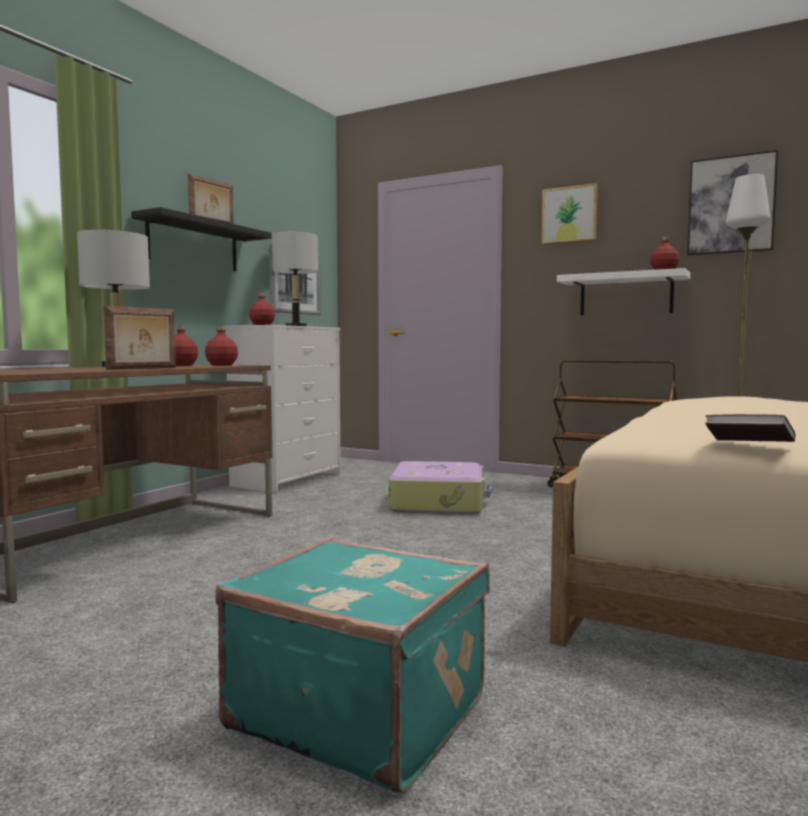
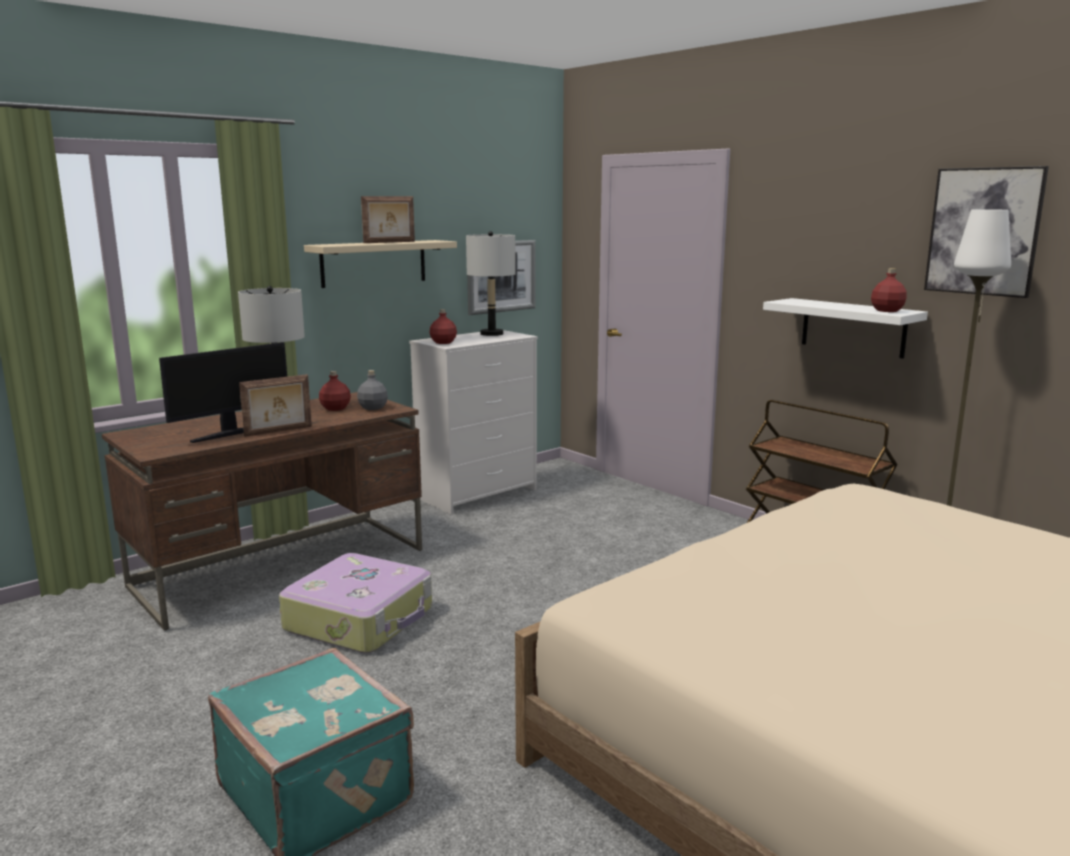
camera: 20 degrees right, 10 degrees up
(86, 369) = (231, 433): none -> monitor
(193, 245) = (374, 263): black shelf -> beige shelf
(221, 365) = (372, 408): red bottle -> grey bottle
(438, 503) = (594, 553): suitcase -> suitcase (361, 619)
(570, 215) = (798, 220): picture -> none
(748, 445) = (655, 643): book -> none

